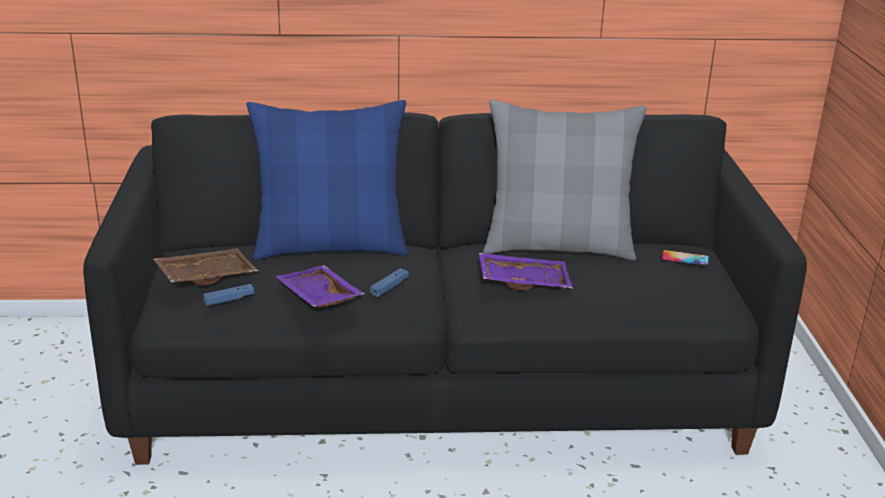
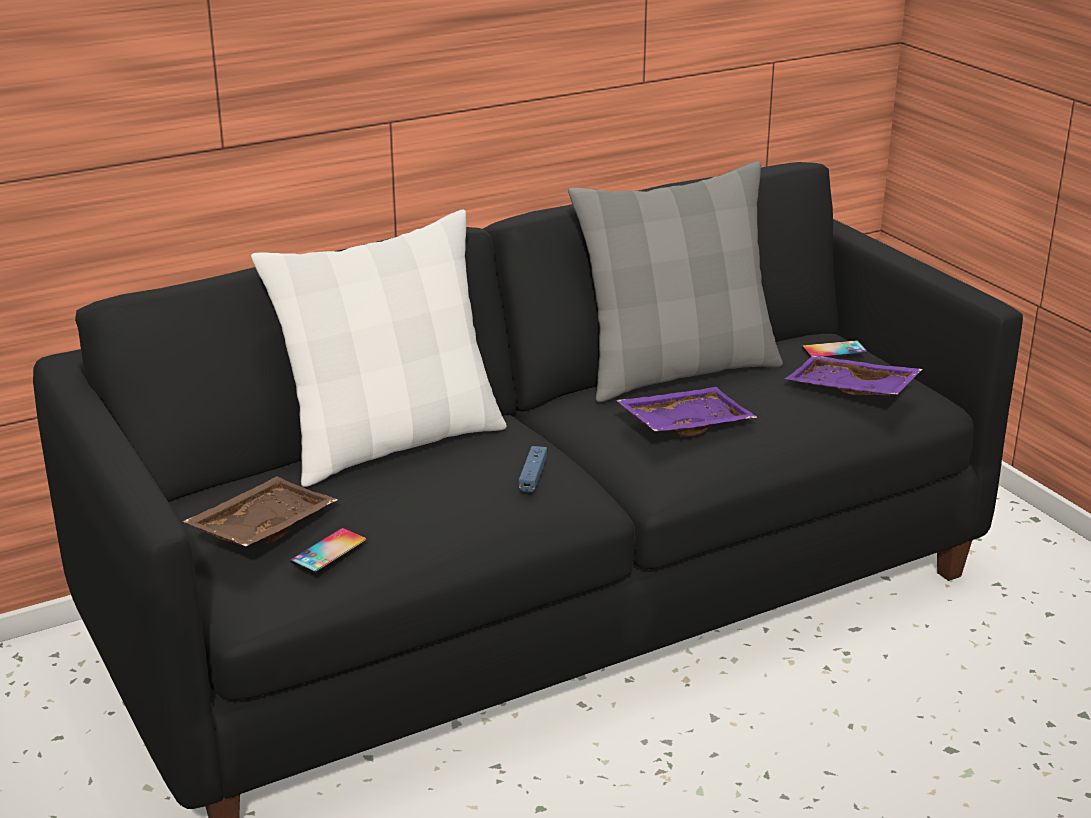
camera: 25 degrees left, 0 degrees up
(229, 300) = (328, 551): blue game controller -> phone
(317, 298) = (453, 514): purple tray -> purple tray (850, 391)
(330, 246) = (392, 443): blue pillow -> white pillow

